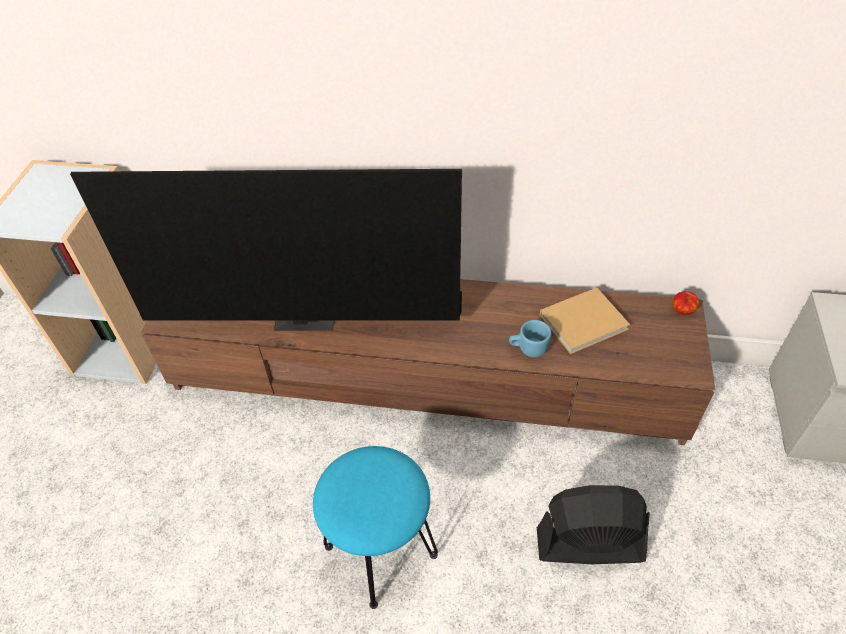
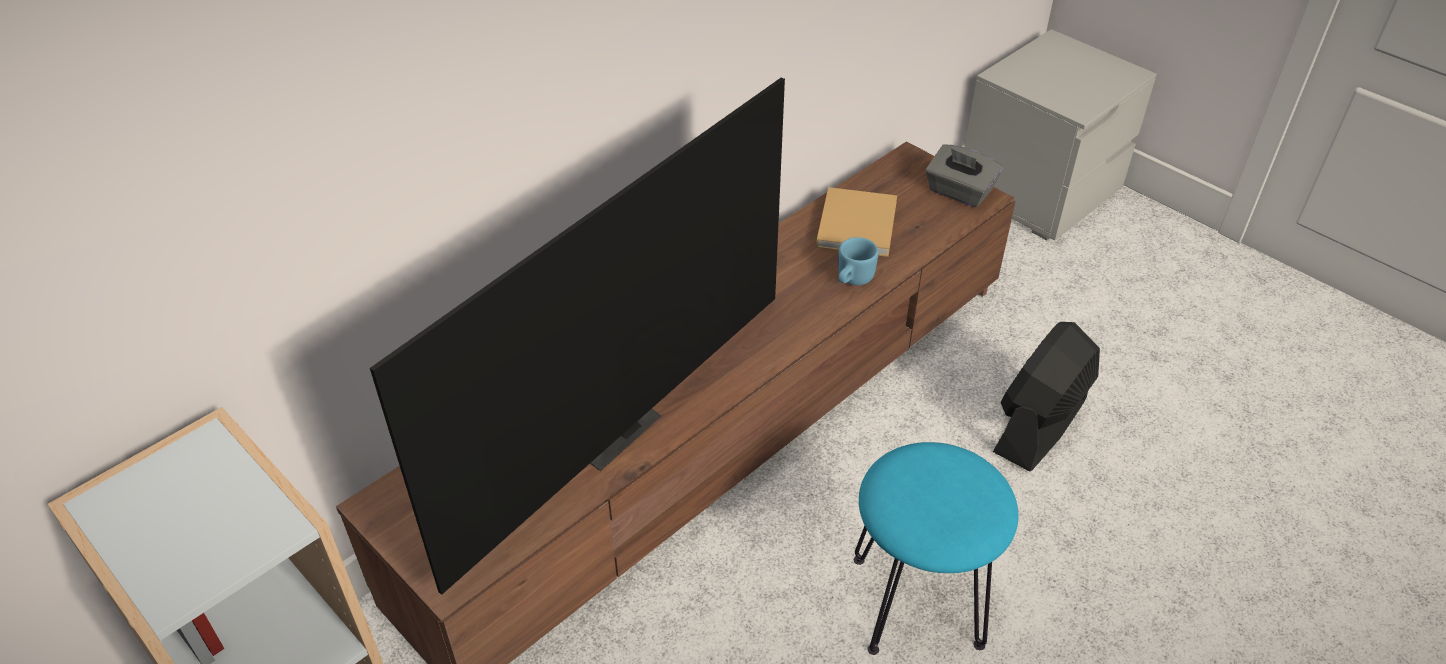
camera: 55 degrees left, 5 degrees down
(681, 356) = (959, 192): none -> grey tissue box
(682, 311) = (908, 159): apple -> none

